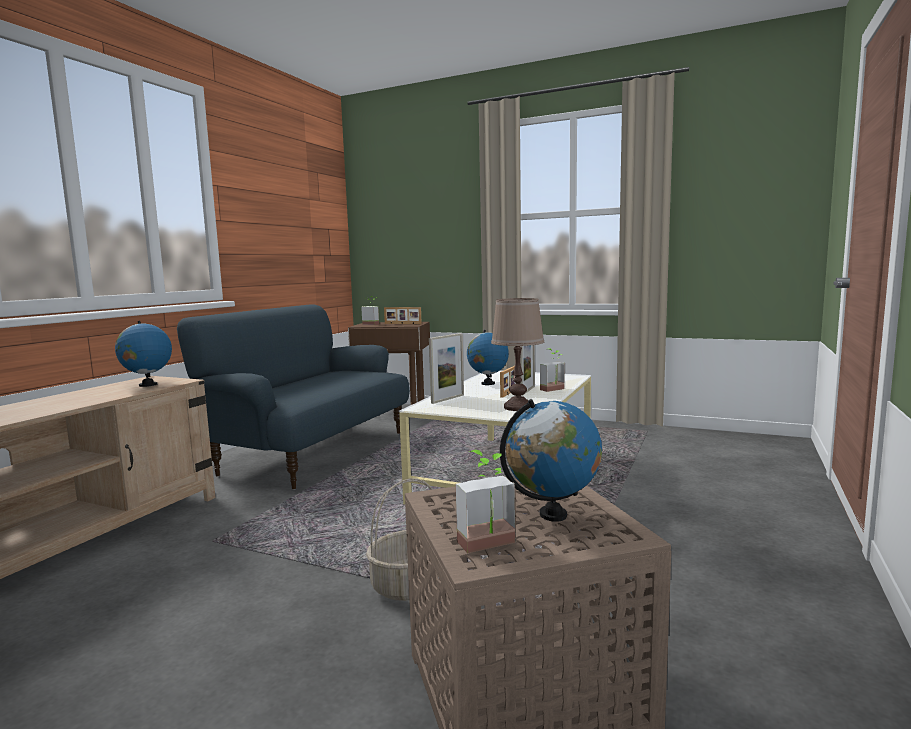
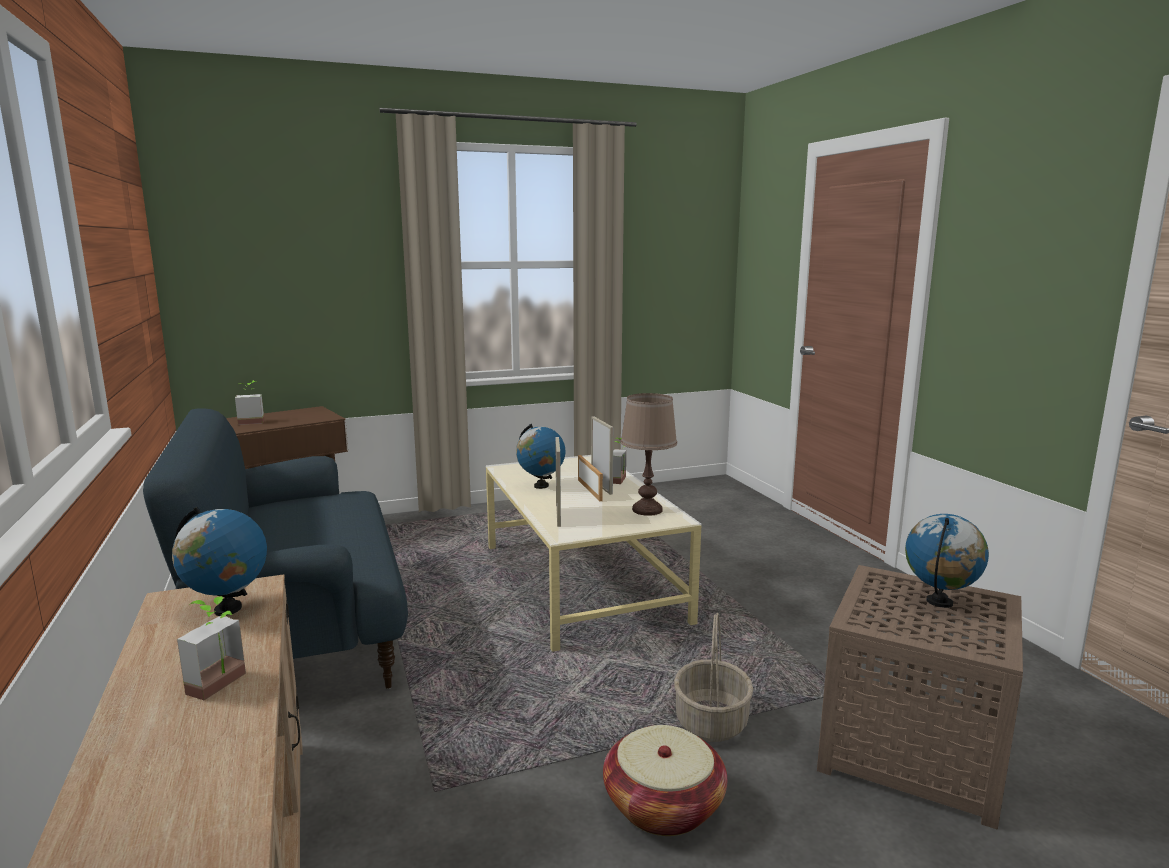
camera: 45 degrees left, 5 degrees up
(280, 611) = (663, 806): none -> basket
(402, 324) = (302, 416): picture frame -> none
(490, 547) = (975, 640): potted plant -> potted plant (224, 686)

